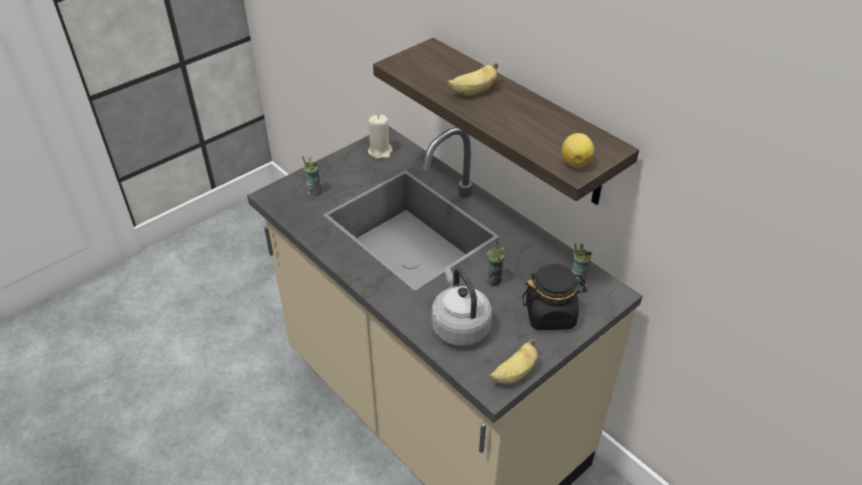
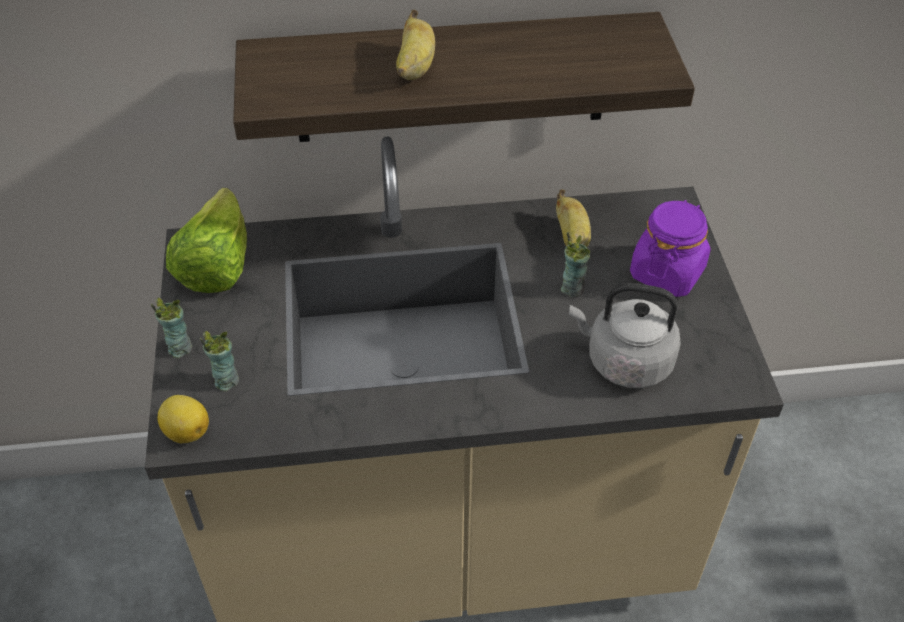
camera: 55 degrees left, 5 degrees up
(380, 151) = (217, 266): beige candle -> lettuce
(514, 374) = (735, 353): banana -> banana (572, 238)
(550, 315) = (667, 272): black jar -> purple jar
(576, 162) = (644, 64): lemon -> lemon (186, 431)
(577, 280) = (631, 221): cup -> cup (179, 348)

